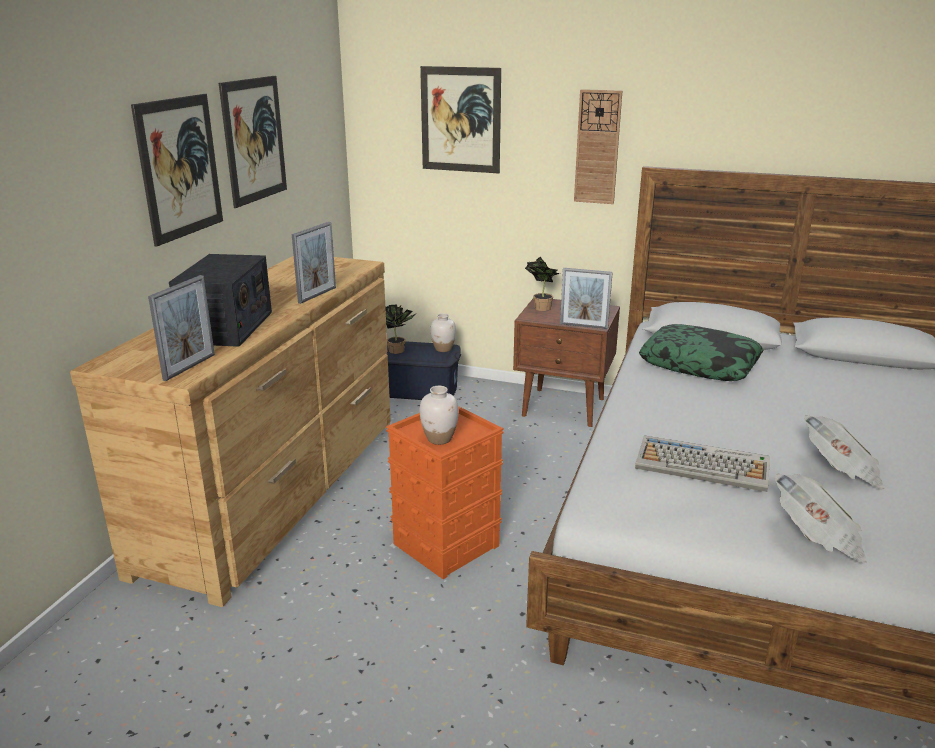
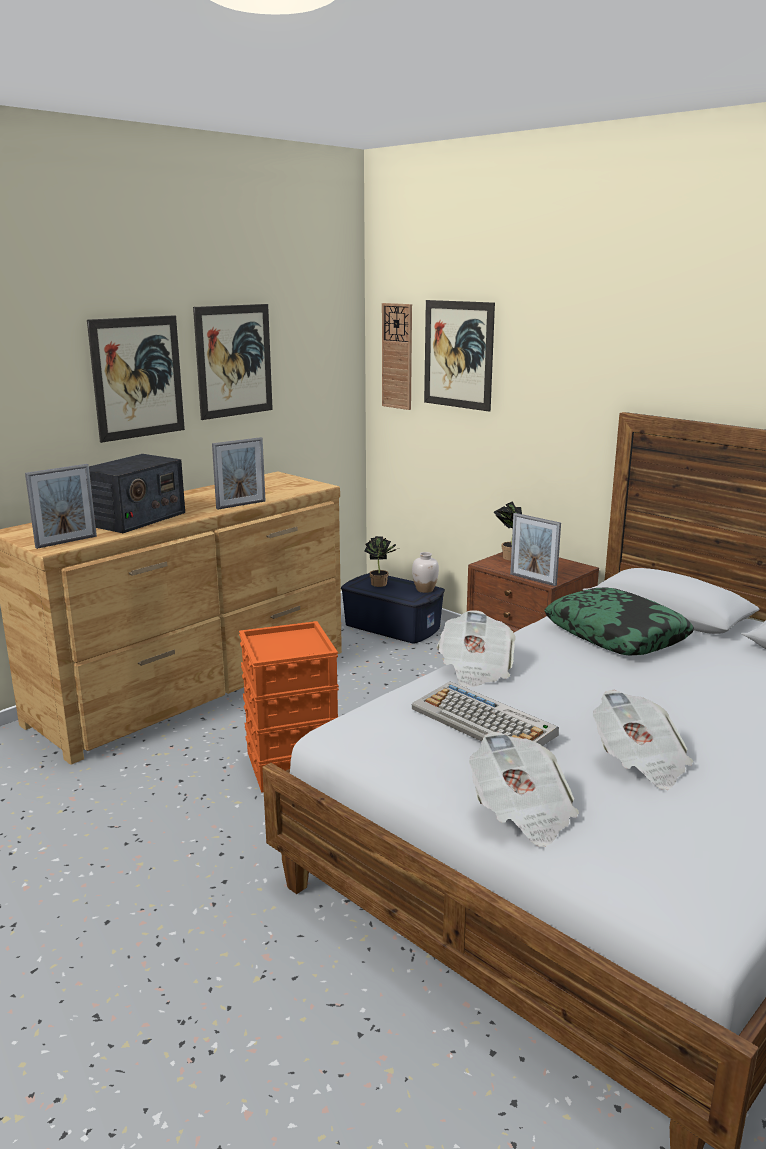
camera: 25 degrees right, 5 degrees down
(439, 439) = (275, 650): white vase -> none
(597, 147) = (581, 389): wall clock -> wall clock (397, 356)
(636, 419) = (475, 669): none -> newspaper

